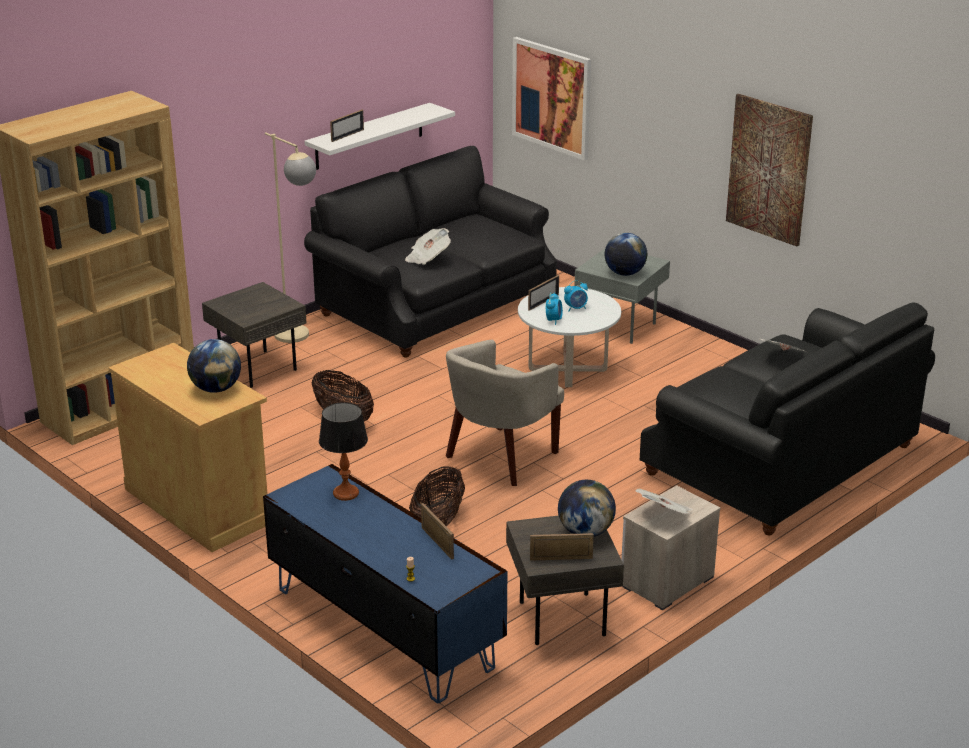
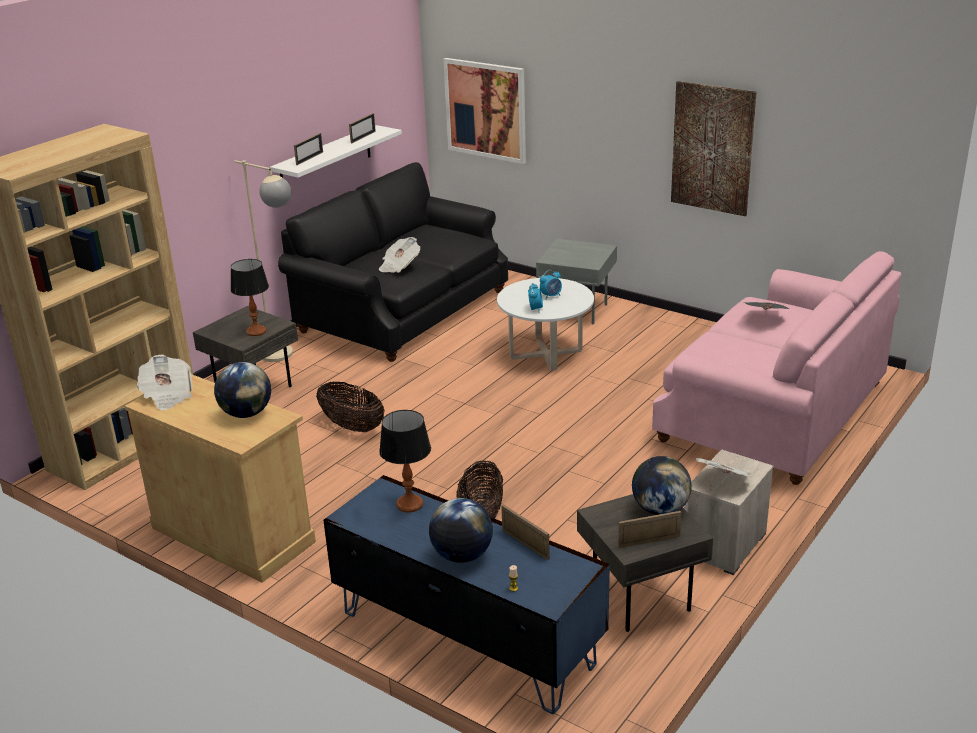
camera: 10 degrees left, 0 degrees up
(149, 363) = (167, 395): none -> newspaper
(263, 309) = (256, 331): none -> table lamp
(500, 457) = (516, 444): beige armchair -> none
(543, 302) = (519, 294): picture frame -> picture frame (363, 137)
(624, 273) = (582, 260): globe -> globe (462, 555)
(780, 460) = (773, 412): black sofa -> pink sofa

